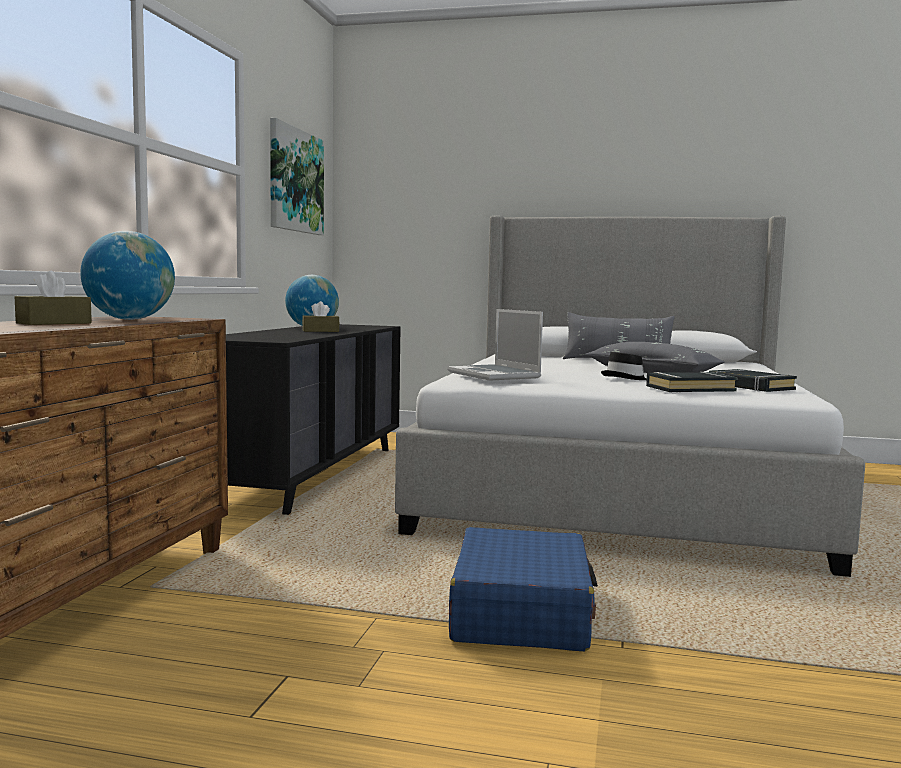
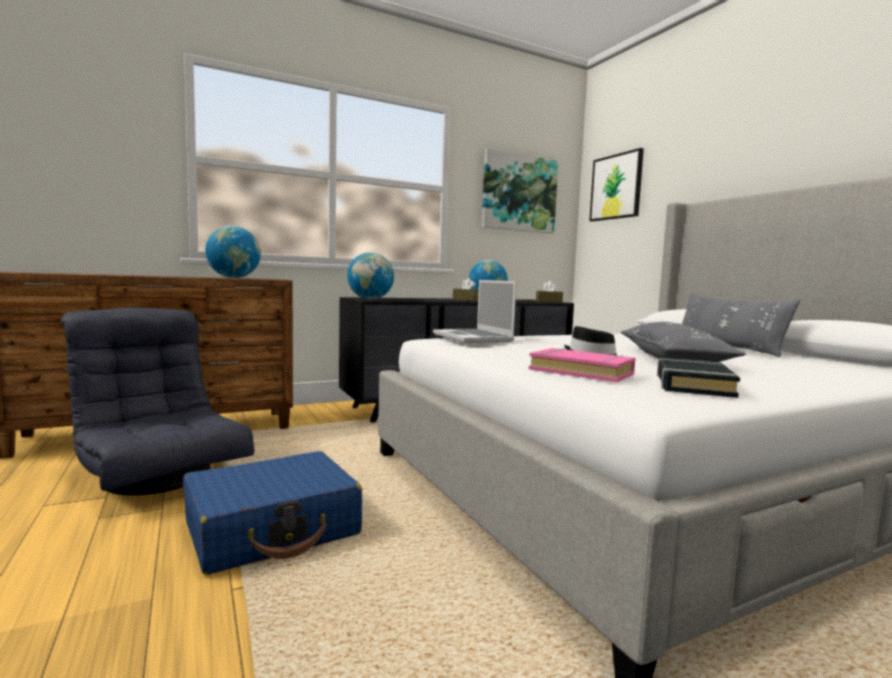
camera: 50 degrees right, 0 degrees up
(54, 323) = (168, 276): brown tissue box -> brown tissue box (549, 301)
(263, 339) = (370, 299): none -> globe
(266, 638) = (160, 476): none -> grey armchair
(394, 184) = (616, 187): none -> picture
(495, 375) = (473, 338): laptop -> laptop turned 45 degrees counterclockwise
(689, 388) = (581, 372): black book -> pink book

